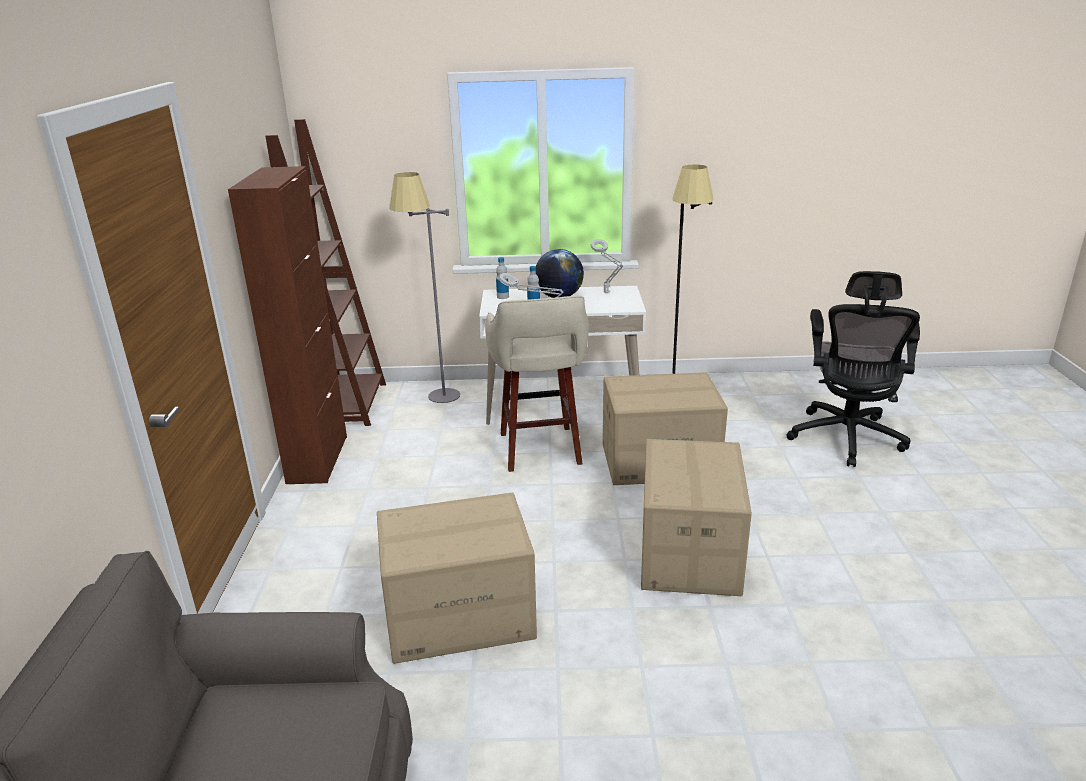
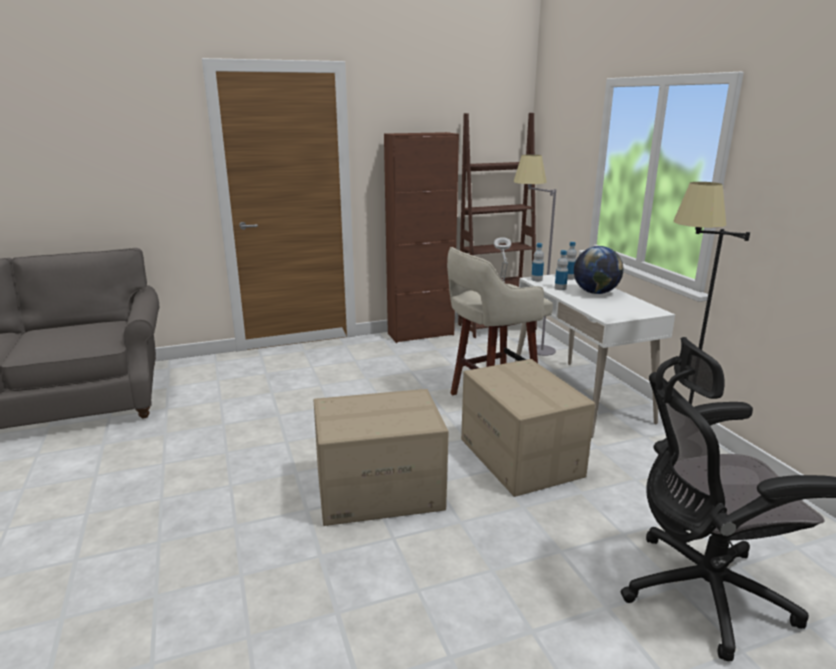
camera: 70 degrees right, 5 degrees down
(459, 614) = (275, 409): cardboard box -> none
(495, 310) = (536, 279): none -> bottle
(607, 293) = (632, 306): grey table lamp -> none

